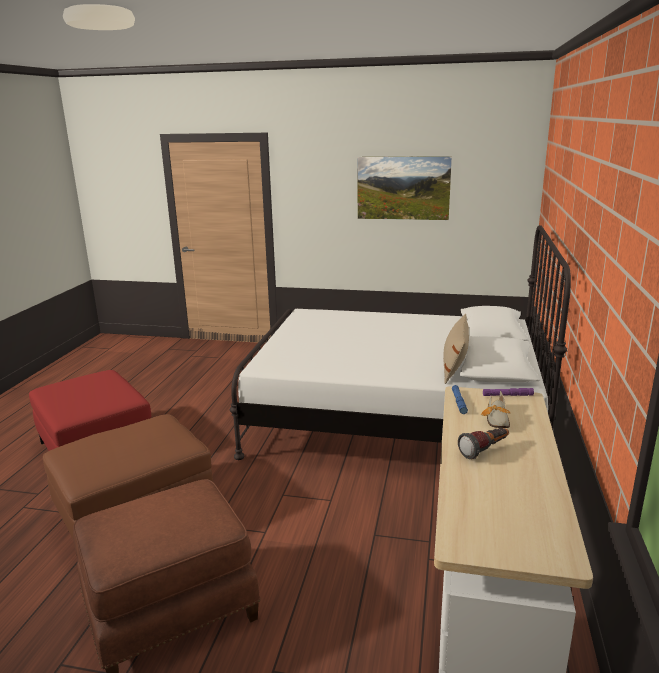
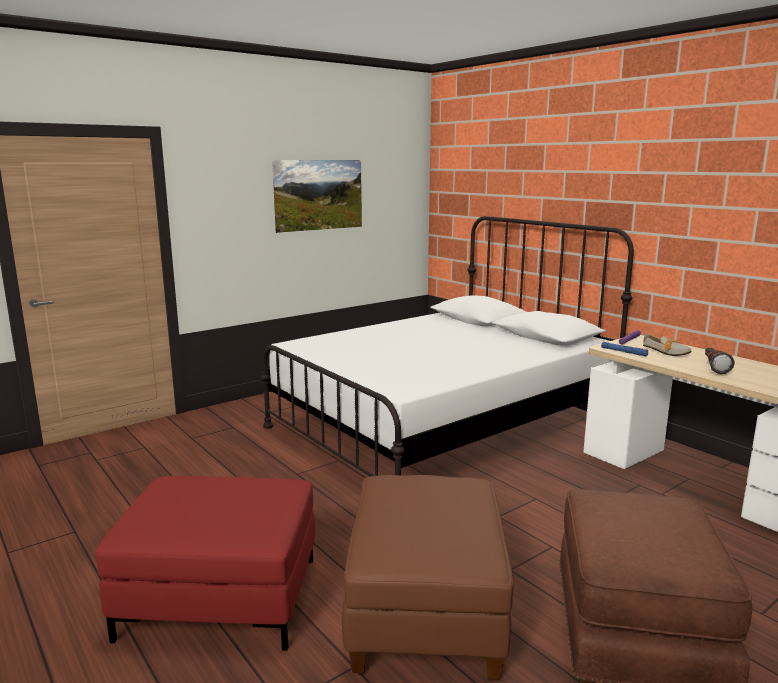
camera: 50 degrees left, 5 degrees down
(455, 366) = (526, 342): beige pillow -> none

